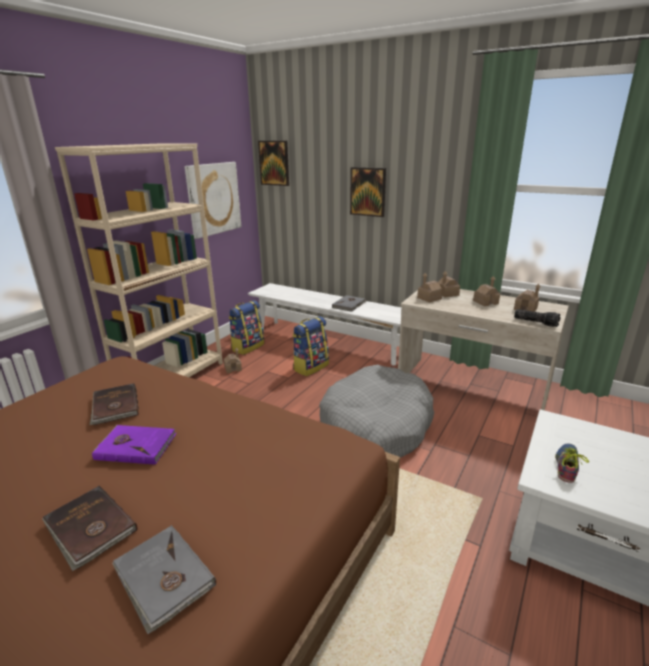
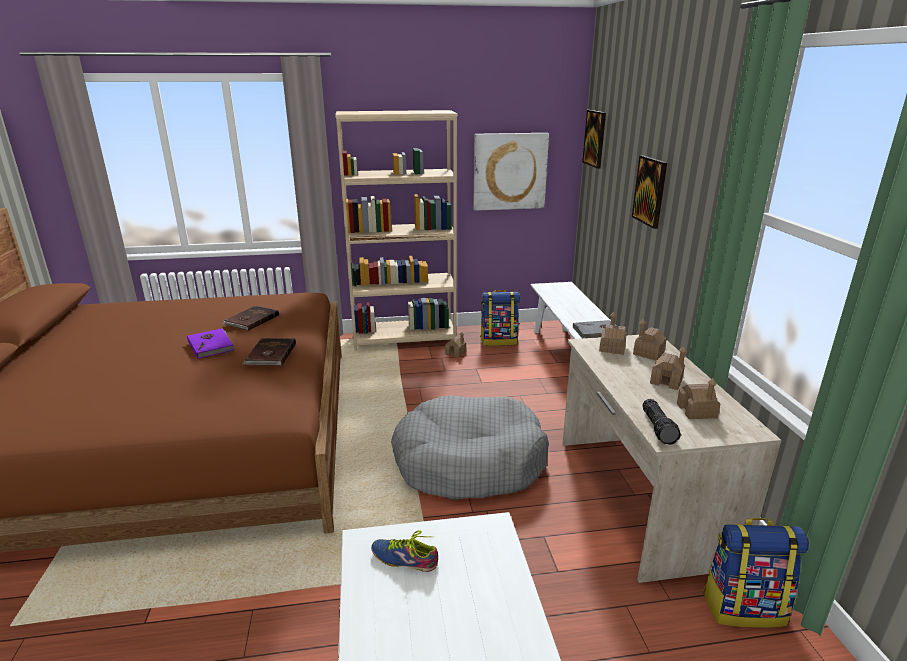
camera: 50 degrees right, 0 degrees up
(89, 529) = (128, 369): brown book -> brown book (270, 354)
(163, 578) = (101, 405): grey book -> none
(310, 367) = (516, 384): backpack -> backpack (743, 607)
(569, 466) = (405, 557): shoe -> shoe turned 150 degrees counterclockwise

